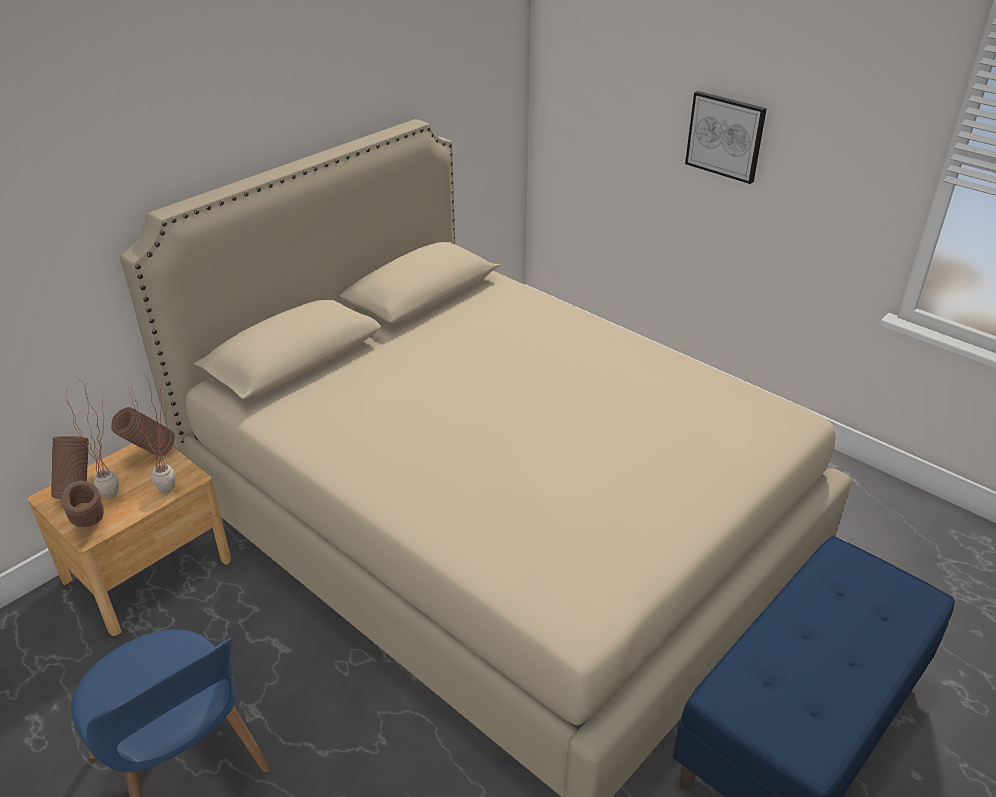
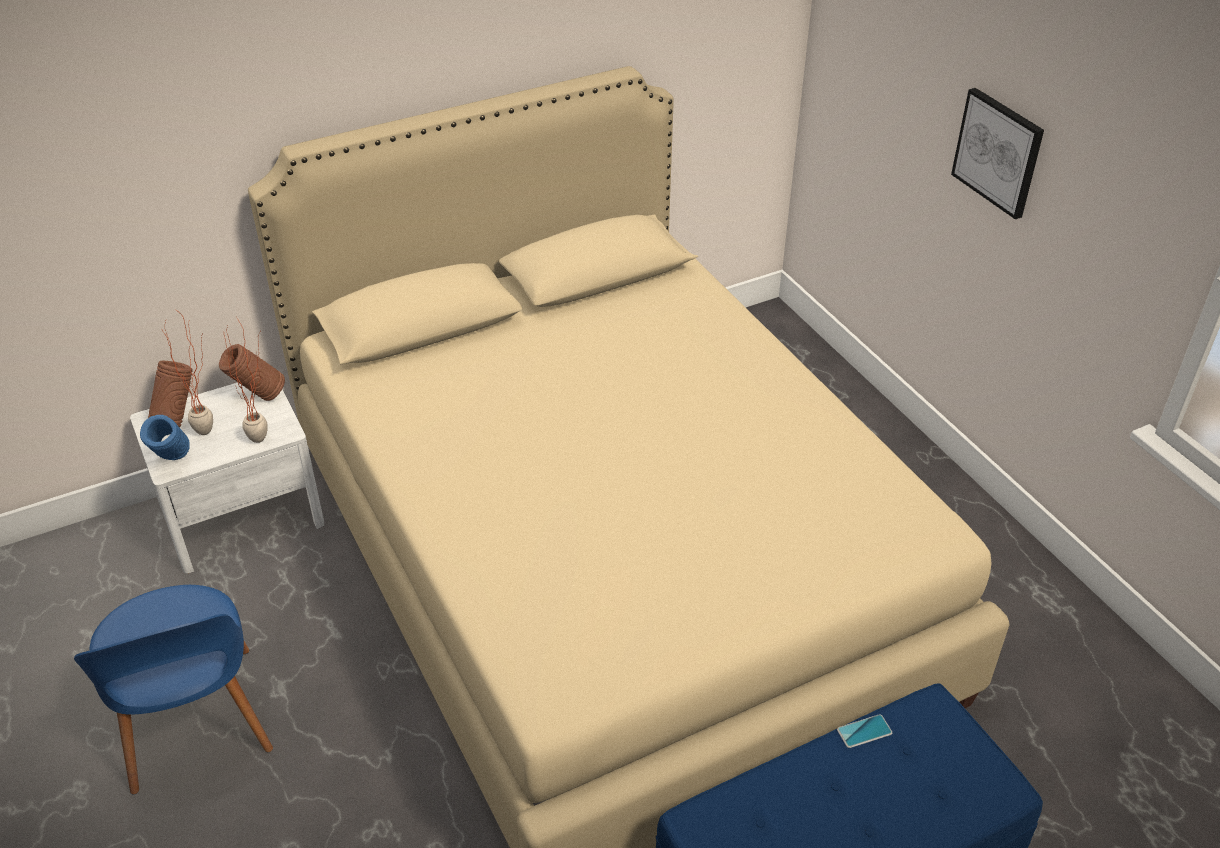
camera: 20 degrees right, 5 degrees up
(92, 529) = (173, 463): brown vase -> blue vase
(147, 570) = (241, 514): brown nightstand -> white nightstand
(802, 586) = (864, 731): none -> phone

